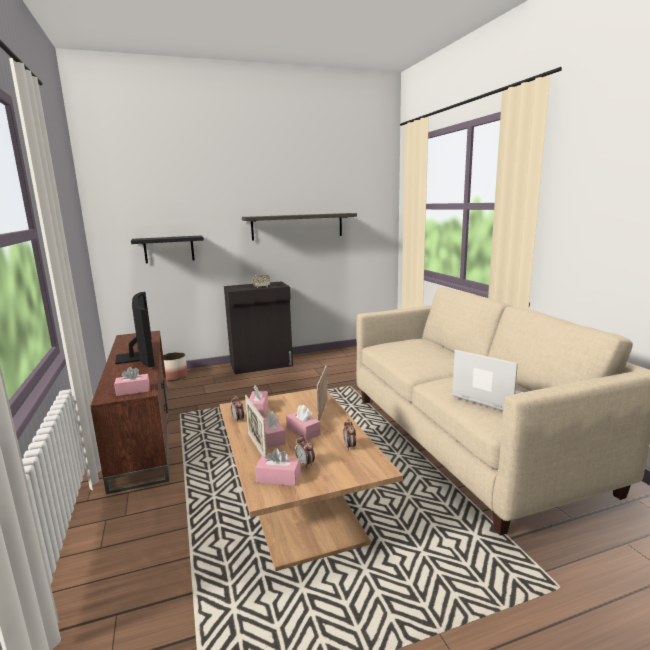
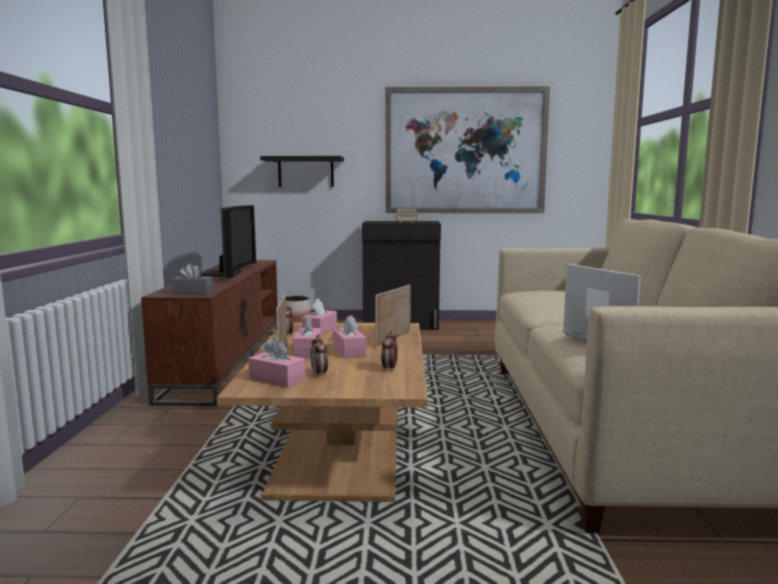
camera: 20 degrees right, 5 degrees down
(133, 390) = (192, 292): pink tissue box -> grey tissue box
(297, 226) = (465, 151): shelf -> picture

